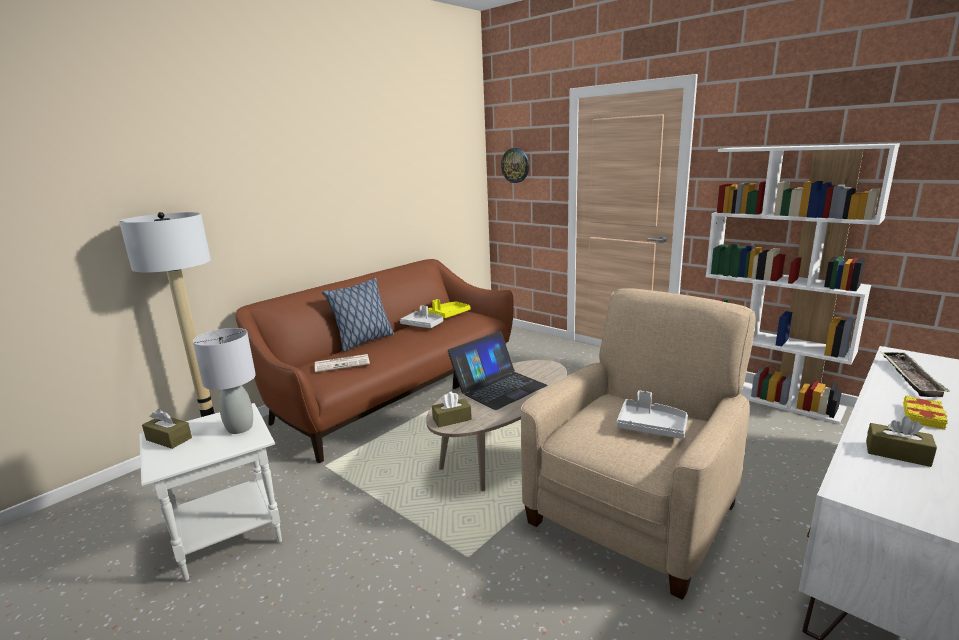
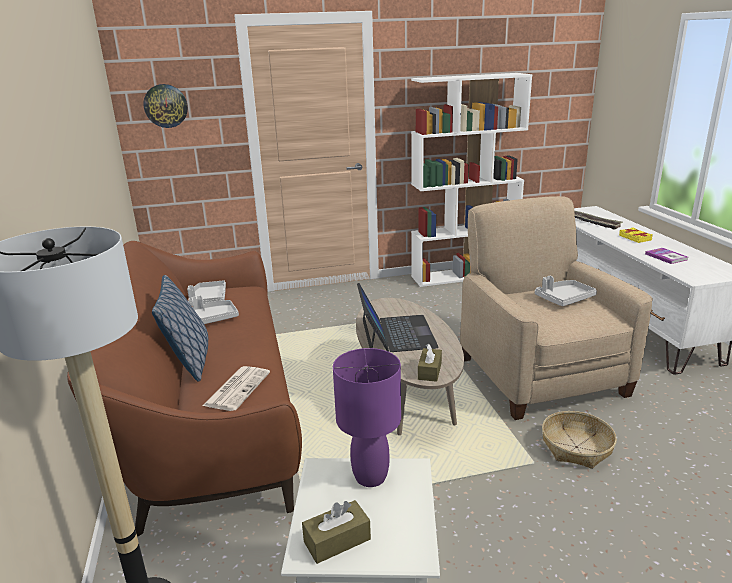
camera: 55 degrees left, 5 degrees up
(239, 428) = (370, 477): grey table lamp -> purple table lamp
(448, 314) = (208, 299): yellow tray -> grey tray
(523, 580) = (576, 447): none -> basket
(897, 453) = (666, 257): brown tissue box -> book

